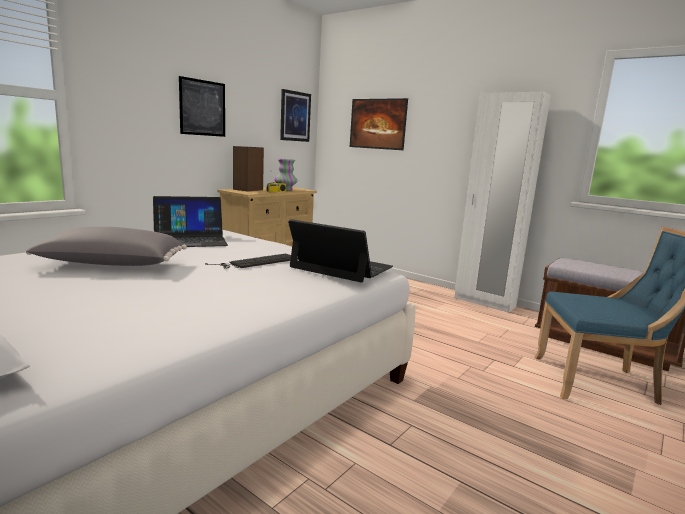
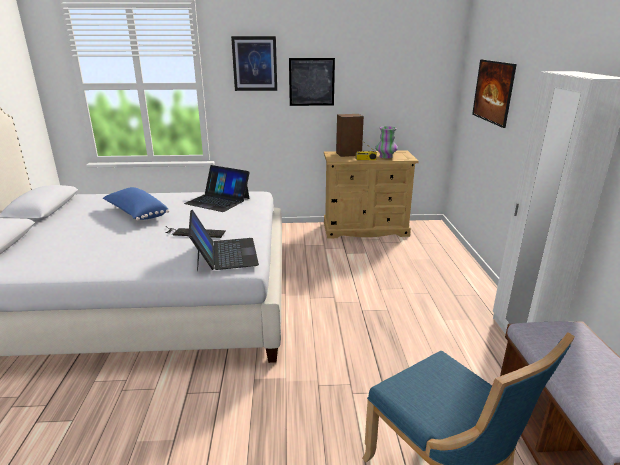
camera: 50 degrees right, 10 degrees up
(111, 265) = (136, 213): grey pillow -> blue pillow
(295, 116) = (424, 78): picture -> picture (255, 64)

